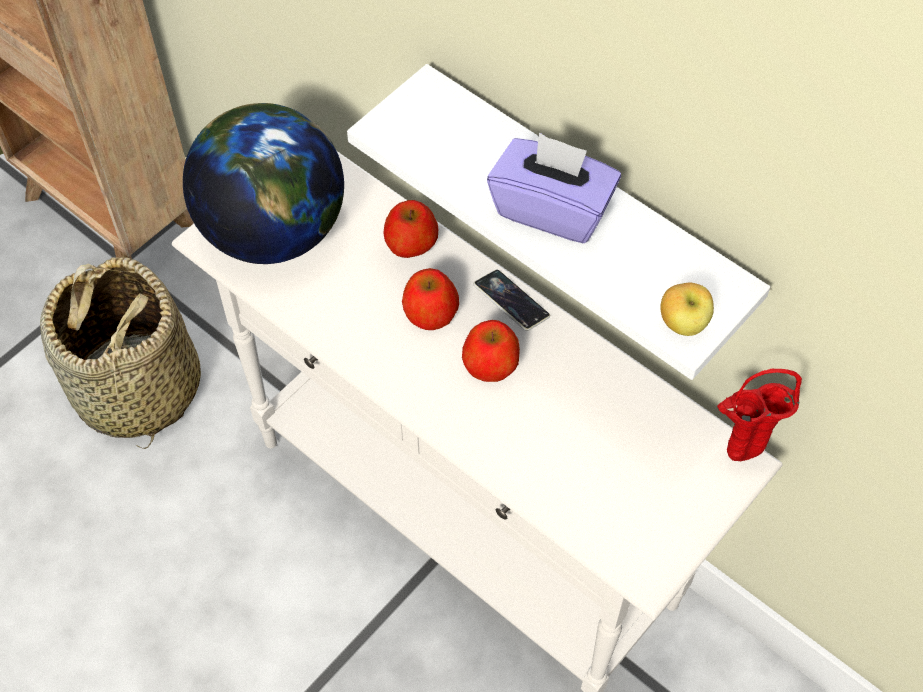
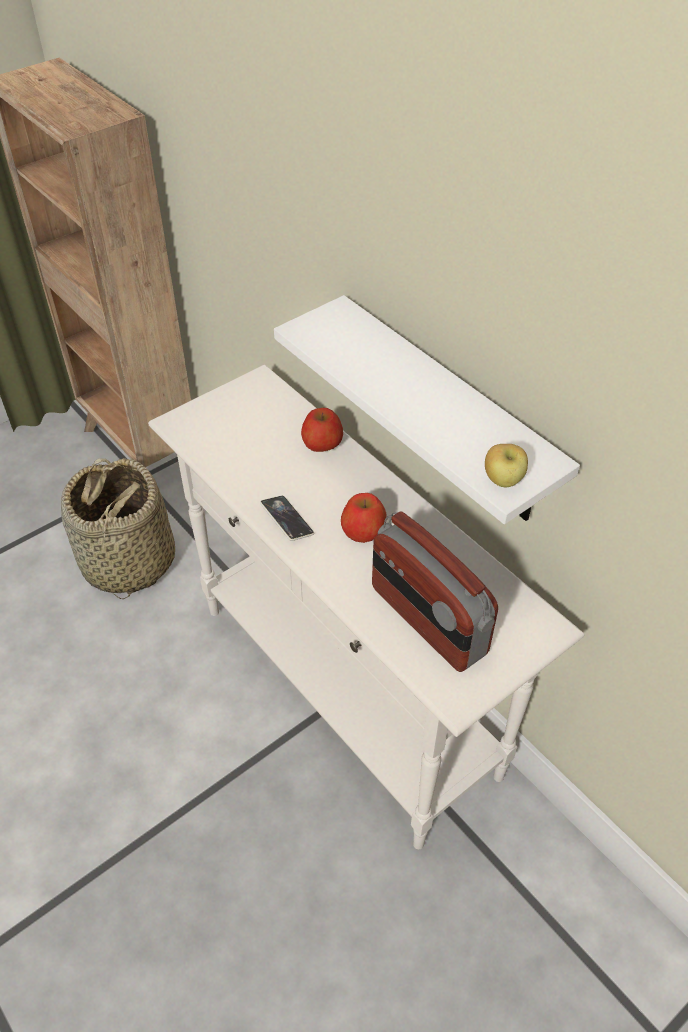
camera: 10 degrees right, 10 degrees down
(273, 230) = (223, 423): globe -> none
(430, 312) = (326, 490): apple -> none
(511, 303) = (388, 491): phone -> phone (287, 520)
(552, 209) = (415, 393): purple tissue box -> none
(593, 477) = (427, 621): none -> radio
(738, 458) = (547, 624): red vase -> none

